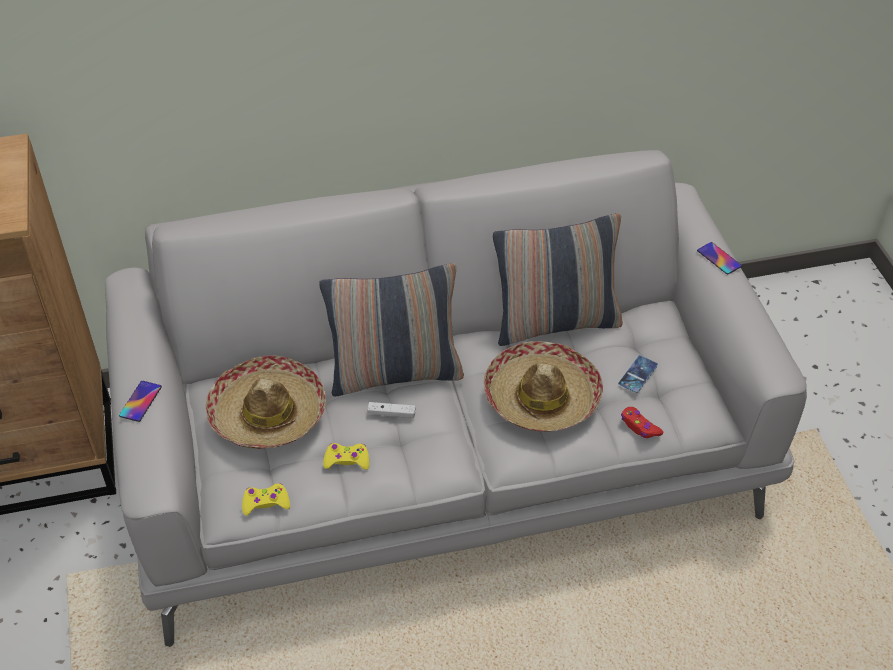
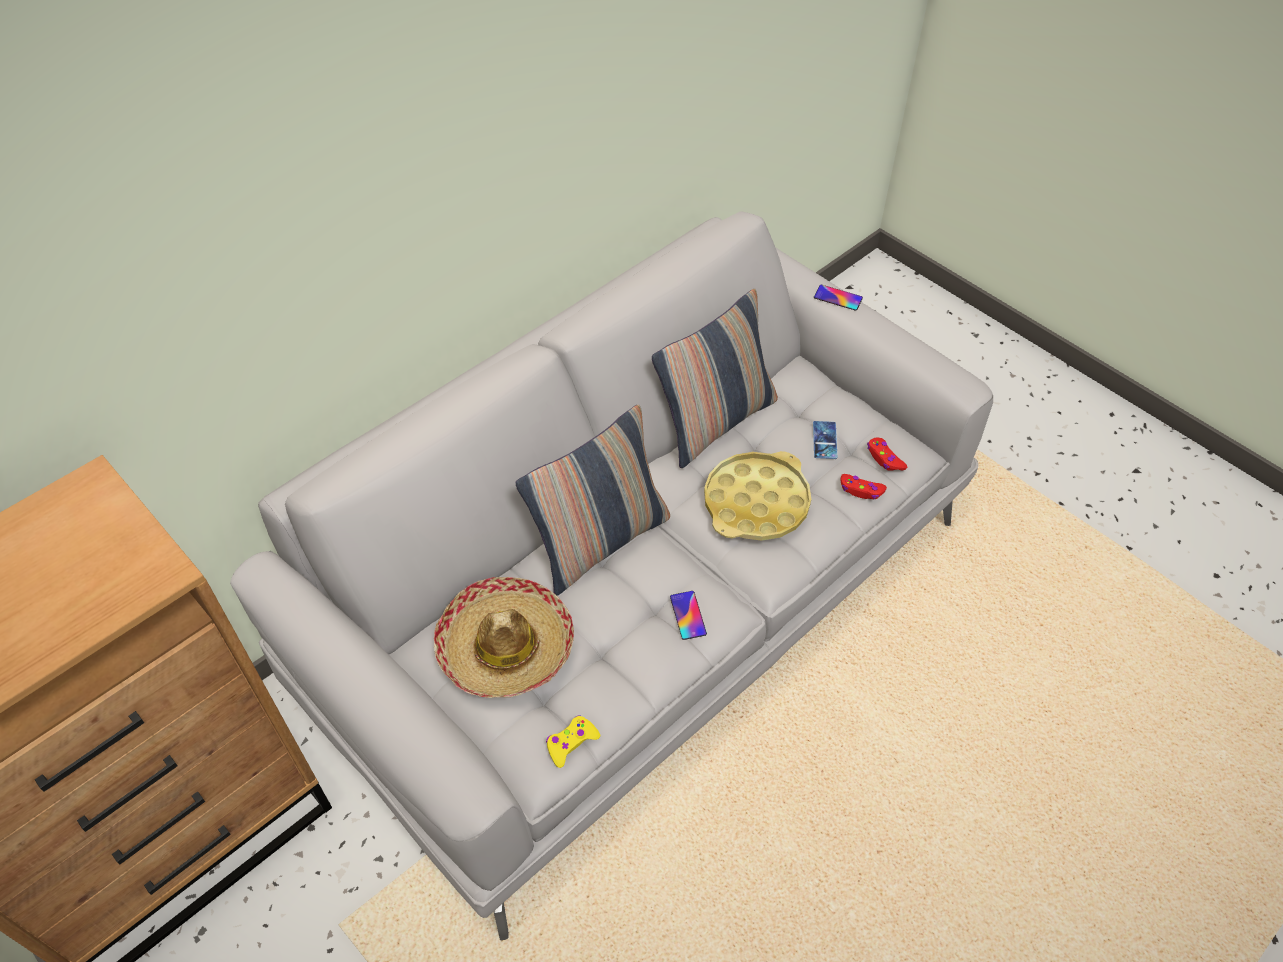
camera: 30 degrees left, 5 degrees up
(140, 401) = (384, 704): phone -> phone (688, 615)
(347, 460) = (620, 656): yellow game controller -> none
(391, 414) = (629, 586): white game controller -> none
(541, 397) = (756, 503): hat -> yellow tray
(681, 411) = (884, 458): none -> red game controller

